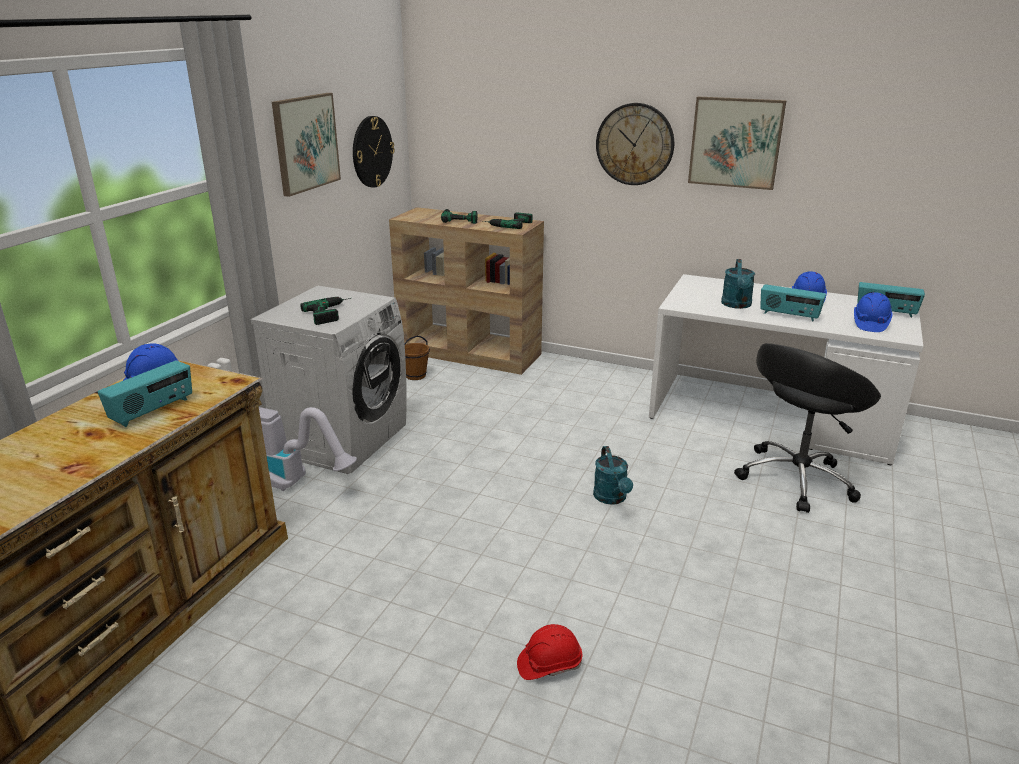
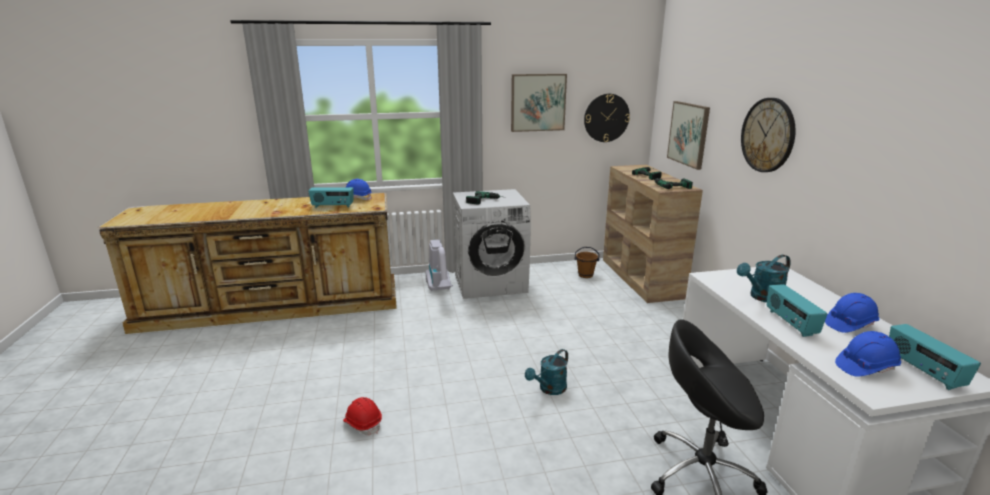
camera: 55 degrees right, 5 degrees down
(735, 142) = (841, 144): picture -> picture (688, 134)

